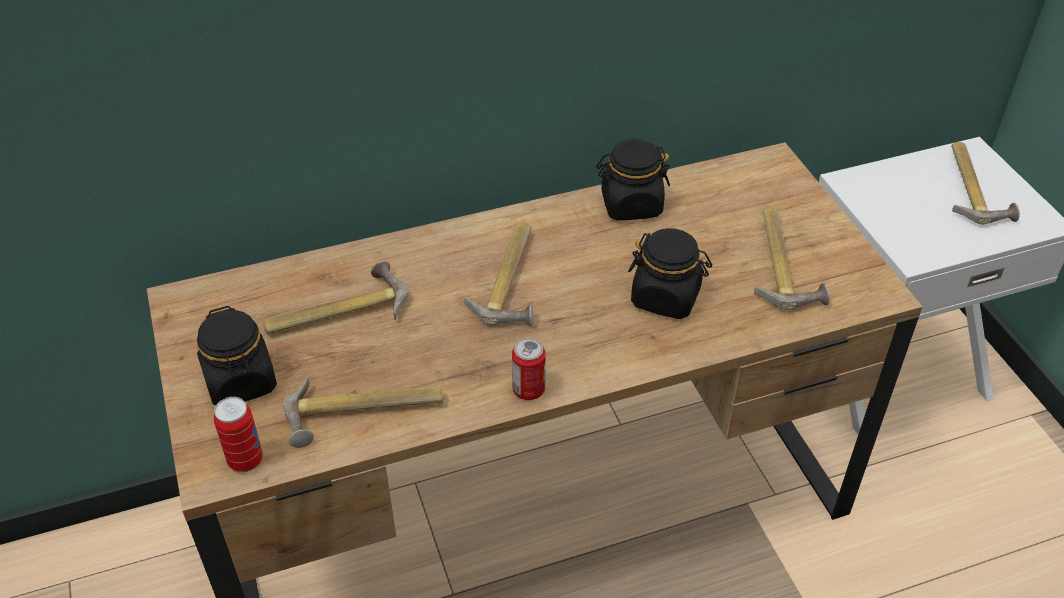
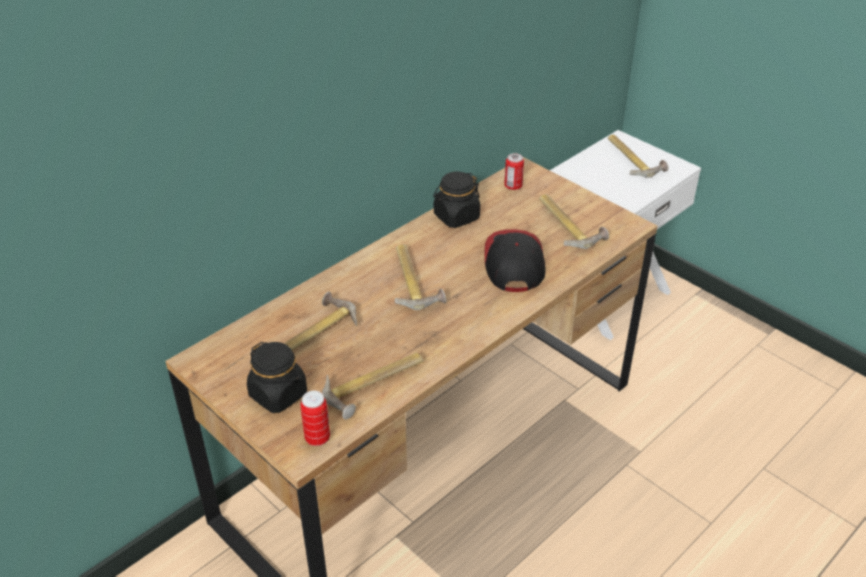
camera: 25 degrees left, 5 degrees down
(528, 390) = (468, 339): can -> can (513, 186)
(666, 297) = (513, 263): black jar -> cap

